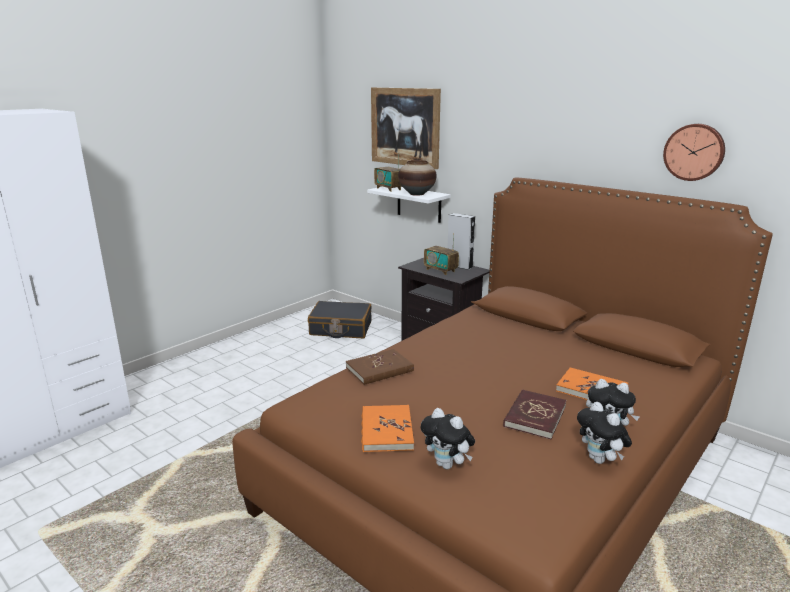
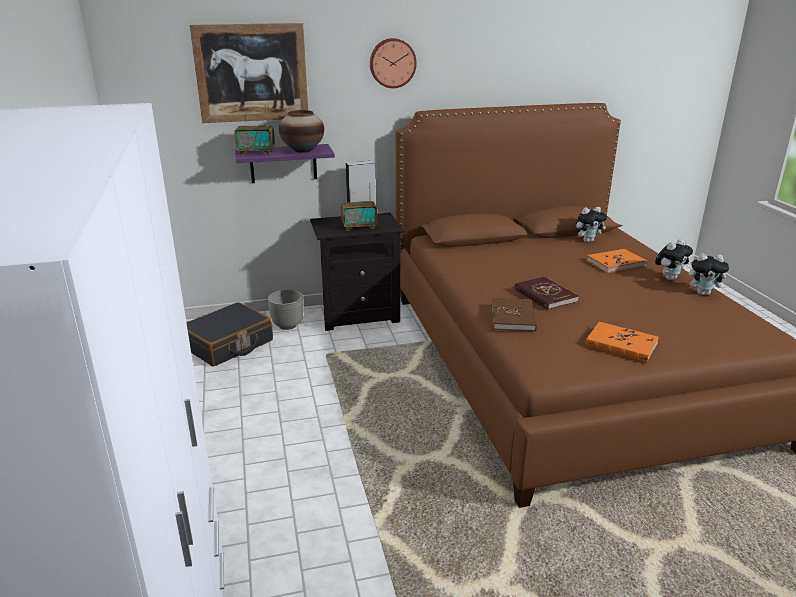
camera: 55 degrees left, 5 degrees up
(390, 335) = (287, 325): none -> planter
(419, 204) = (283, 163): white shelf -> purple shelf
(447, 465) = (682, 339): plush toy -> plush toy (588, 241)
(534, 416) = (637, 291): red book -> red book (545, 295)
(694, 152) = (560, 66): wall clock -> wall clock (392, 63)

